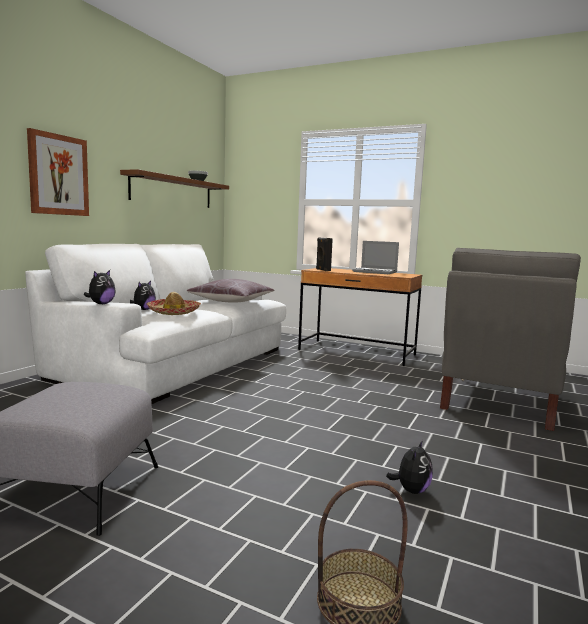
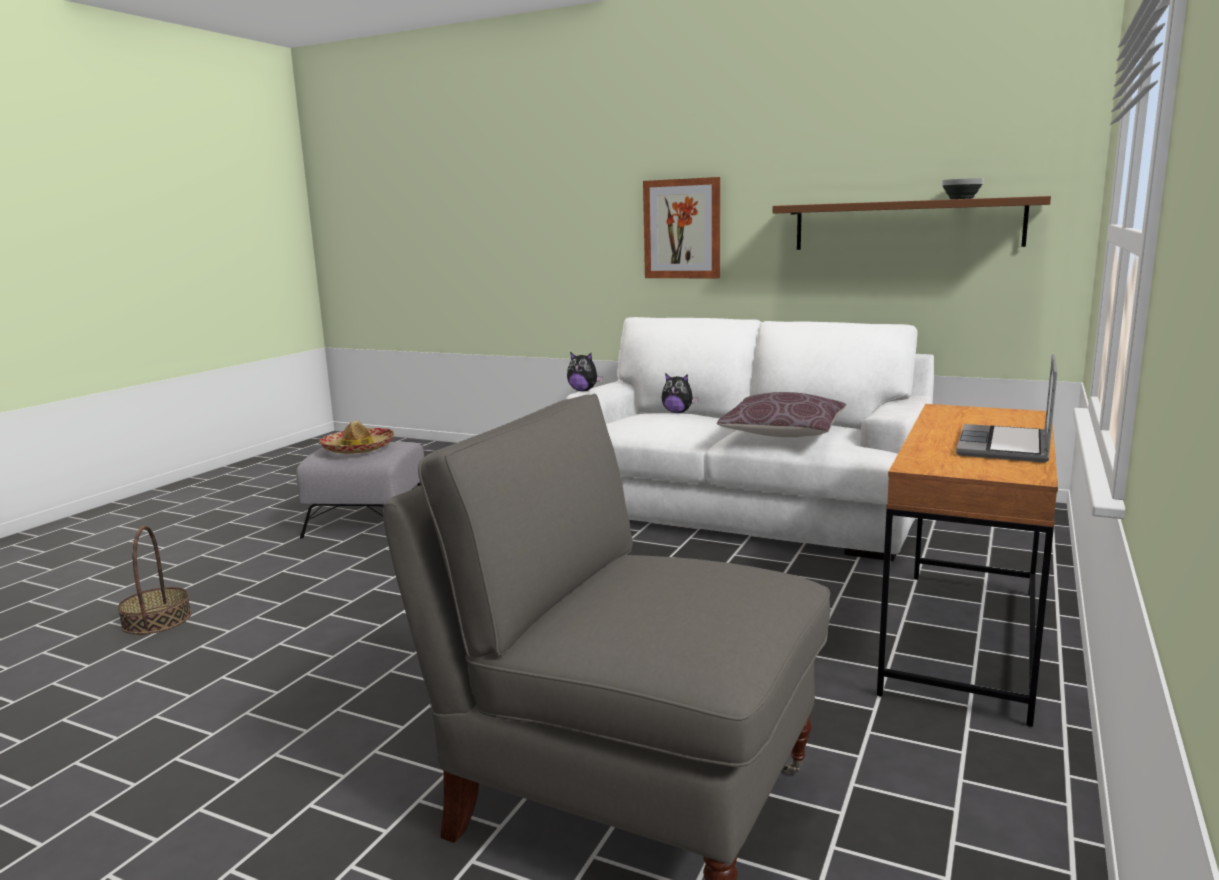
camera: 90 degrees right, 5 degrees up
(174, 312) = (646, 421): hat -> hat (358, 448)
(322, 270) = (951, 413): black speaker -> none
(411, 490) = (293, 653): plush toy -> none

